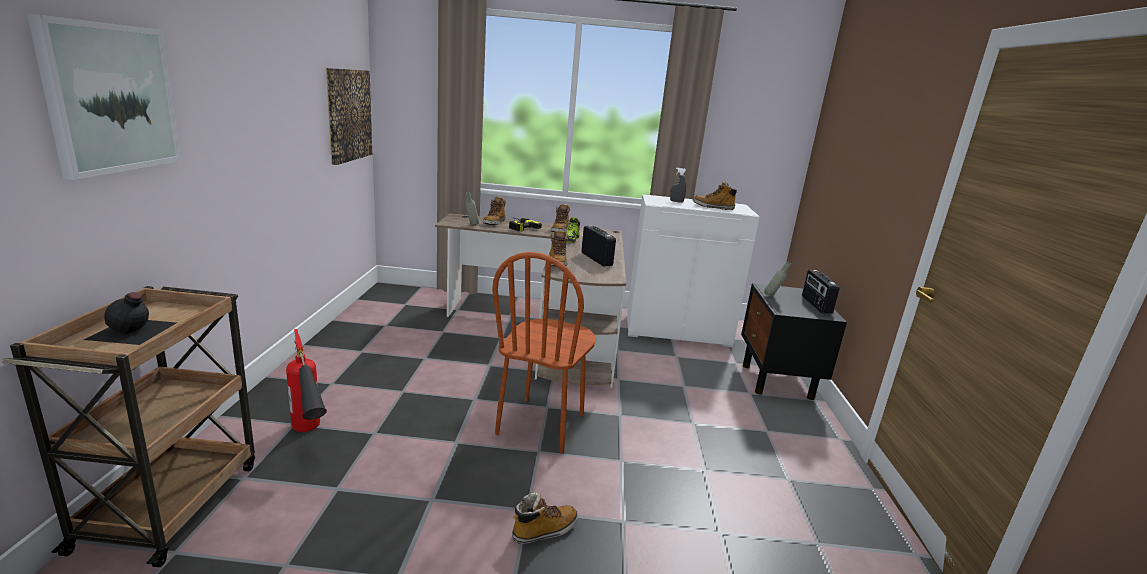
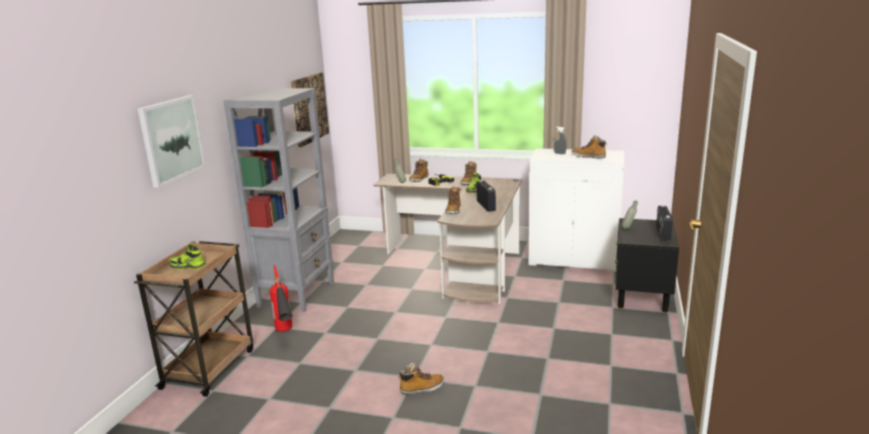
camera: 15 degrees right, 0 degrees up
(132, 331) = (187, 266): black bottle -> shoe
(324, 370) = (297, 294): none -> grey bookcase
(541, 424) = (438, 328): brown chair -> none

